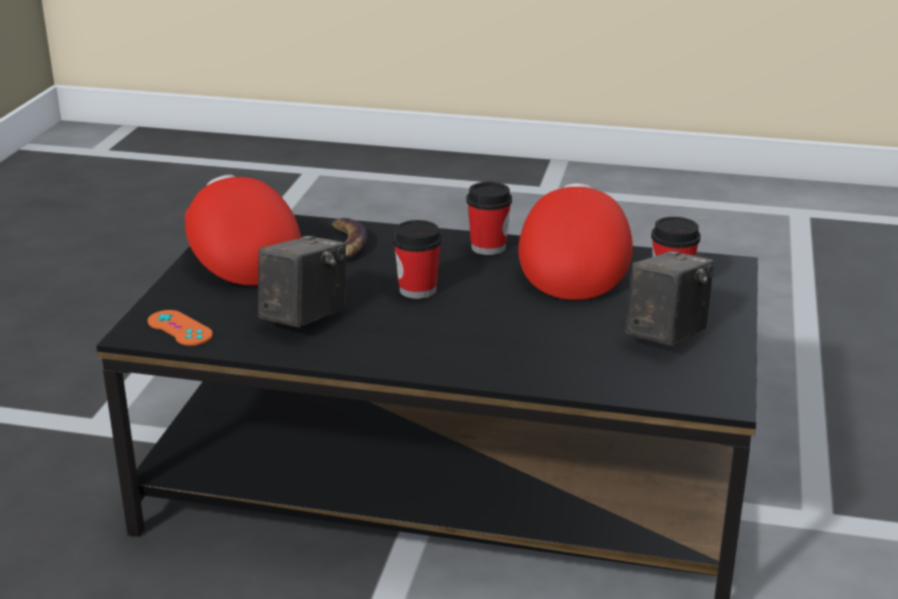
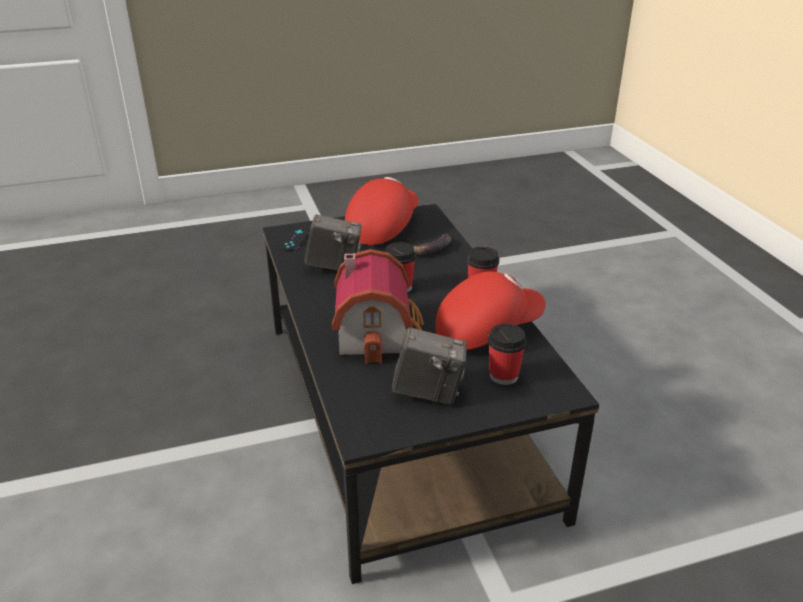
camera: 60 degrees right, 5 degrees up
(180, 328) = (294, 239): orange game controller -> black game controller
(510, 332) = (378, 332): none -> toy house

